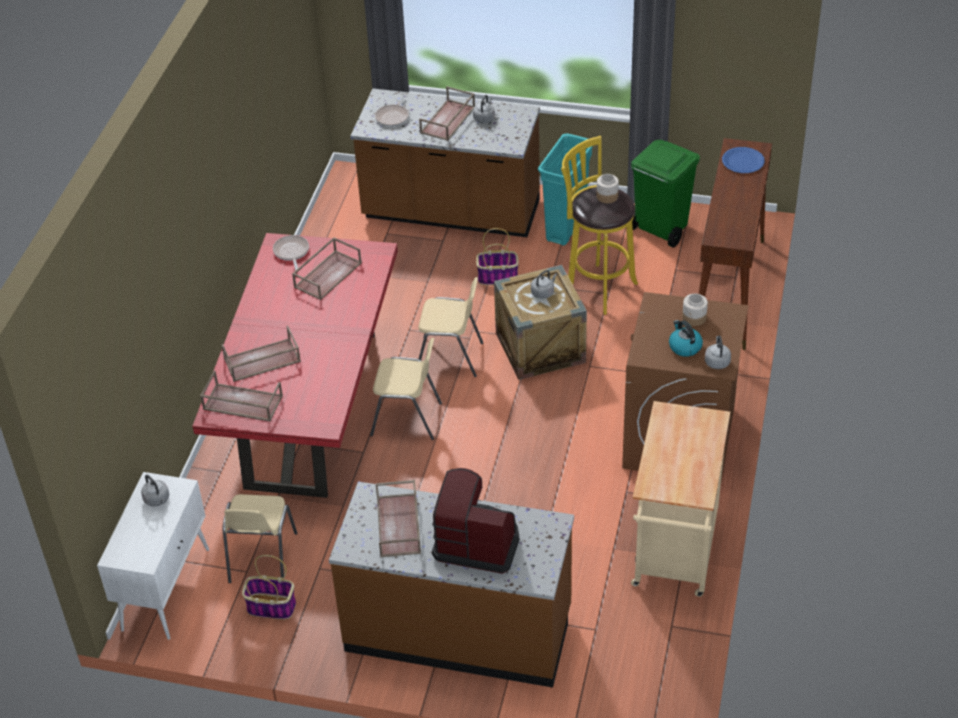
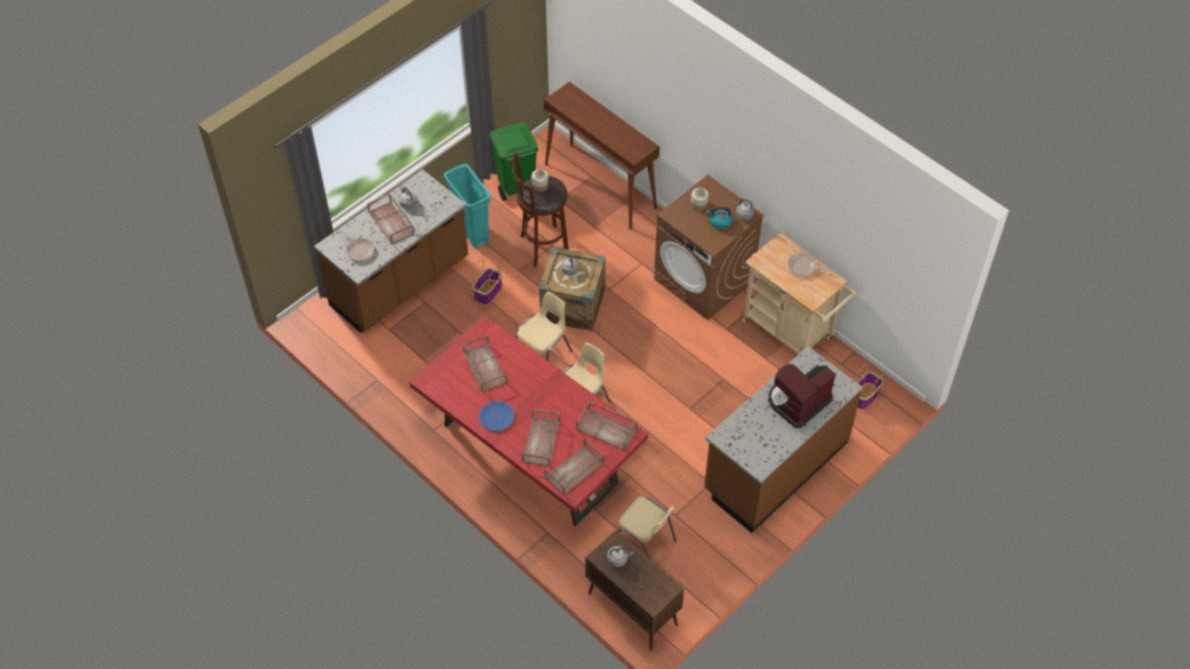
camera: 60 degrees left, 10 degrees up
(166, 588) = (631, 609): white cabinet -> brown cabinet
(270, 607) = (689, 556): basket -> basket (864, 397)
(291, 252) = (443, 377): frying pan -> frying pan (803, 267)
(399, 525) = (758, 433): brown tray -> brown tray (607, 429)
(597, 287) = (542, 247): yellow stool -> brown stool
(743, 161) = (574, 104): blue plate -> blue plate (496, 417)

